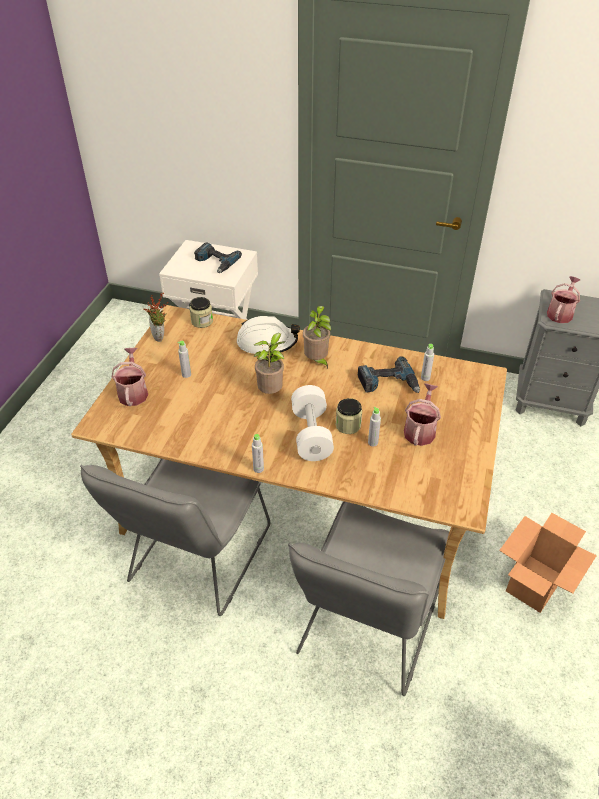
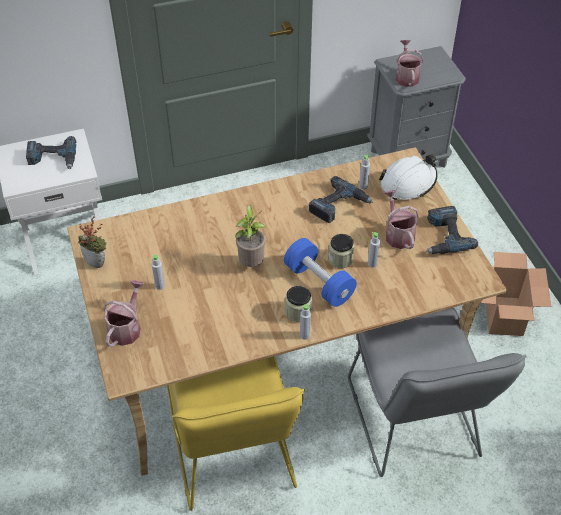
camera: 35 degrees left, 5 degrees up
(133, 392) = (127, 328): watering can -> watering can turned 60 degrees clockwise
(195, 561) = (233, 456): grey chair -> yellow chair
(202, 321) = (122, 227): jar -> jar (298, 312)
(267, 343) = (203, 219): white hard hat -> white hard hat (408, 183)
(311, 434) = (319, 283): white dumbbell -> blue dumbbell
(316, 361) = (263, 215): potted plant -> none
(463, 452) = (443, 236): none -> power drill

